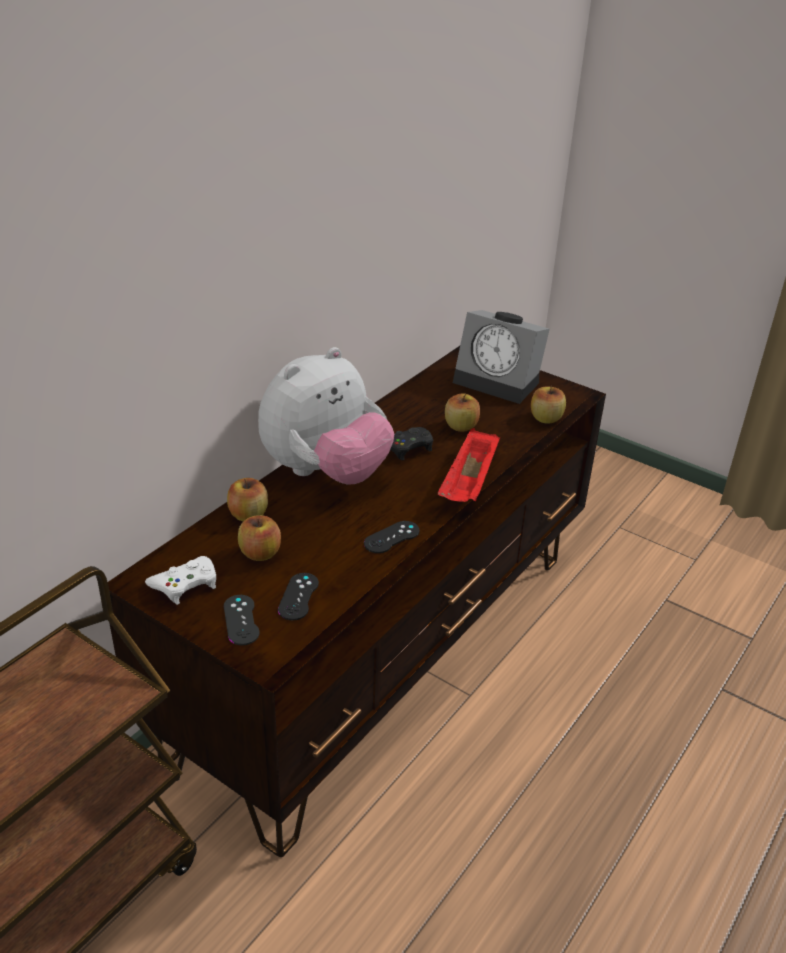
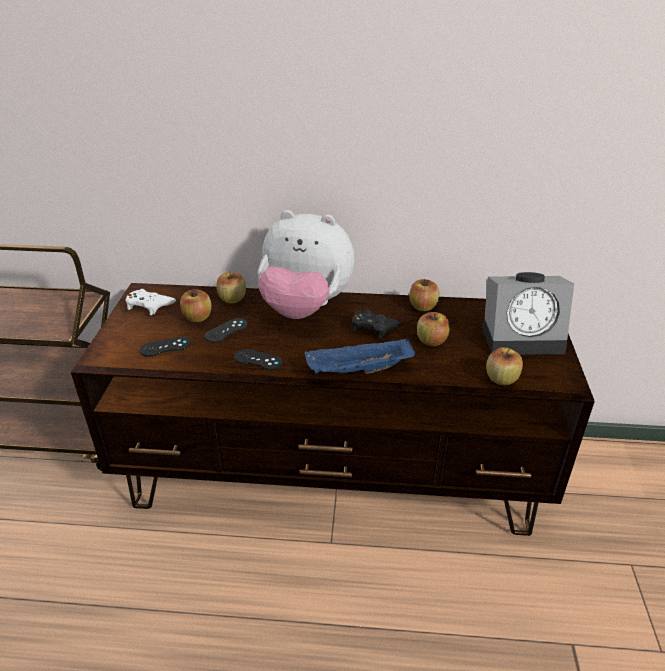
camera: 60 degrees right, 0 degrees up
(241, 620) = (129, 335): black game controller -> black game controller (226, 330)
(401, 406) = (423, 307): none -> apple
(469, 484) = (358, 371): red tray -> blue tray
(500, 381) = (523, 337): alarm clock -> alarm clock turned 90 degrees counterclockwise

